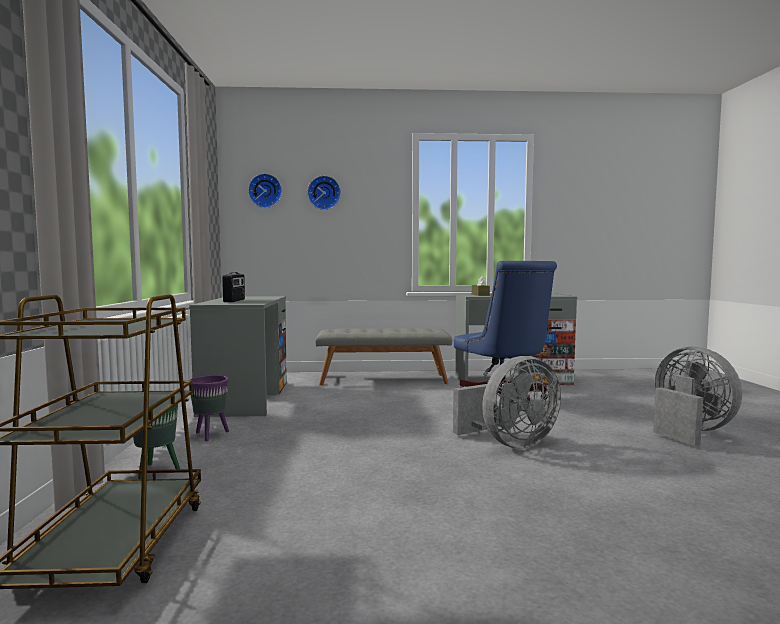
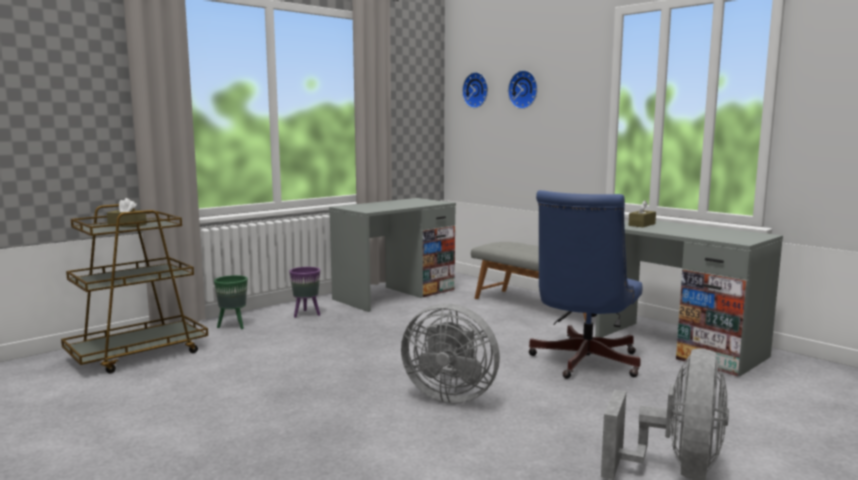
camera: 50 degrees right, 5 degrees up
(103, 326) = (127, 225): none -> brown tissue box
(235, 300) = (380, 205): radio -> none

